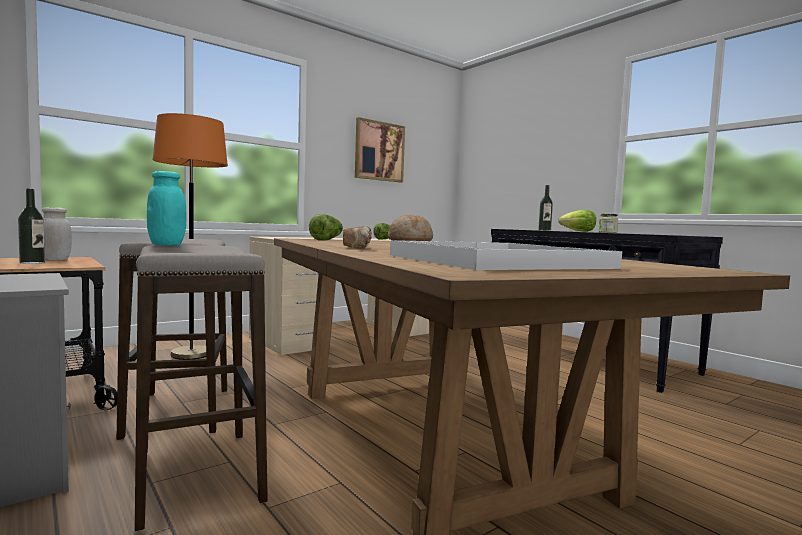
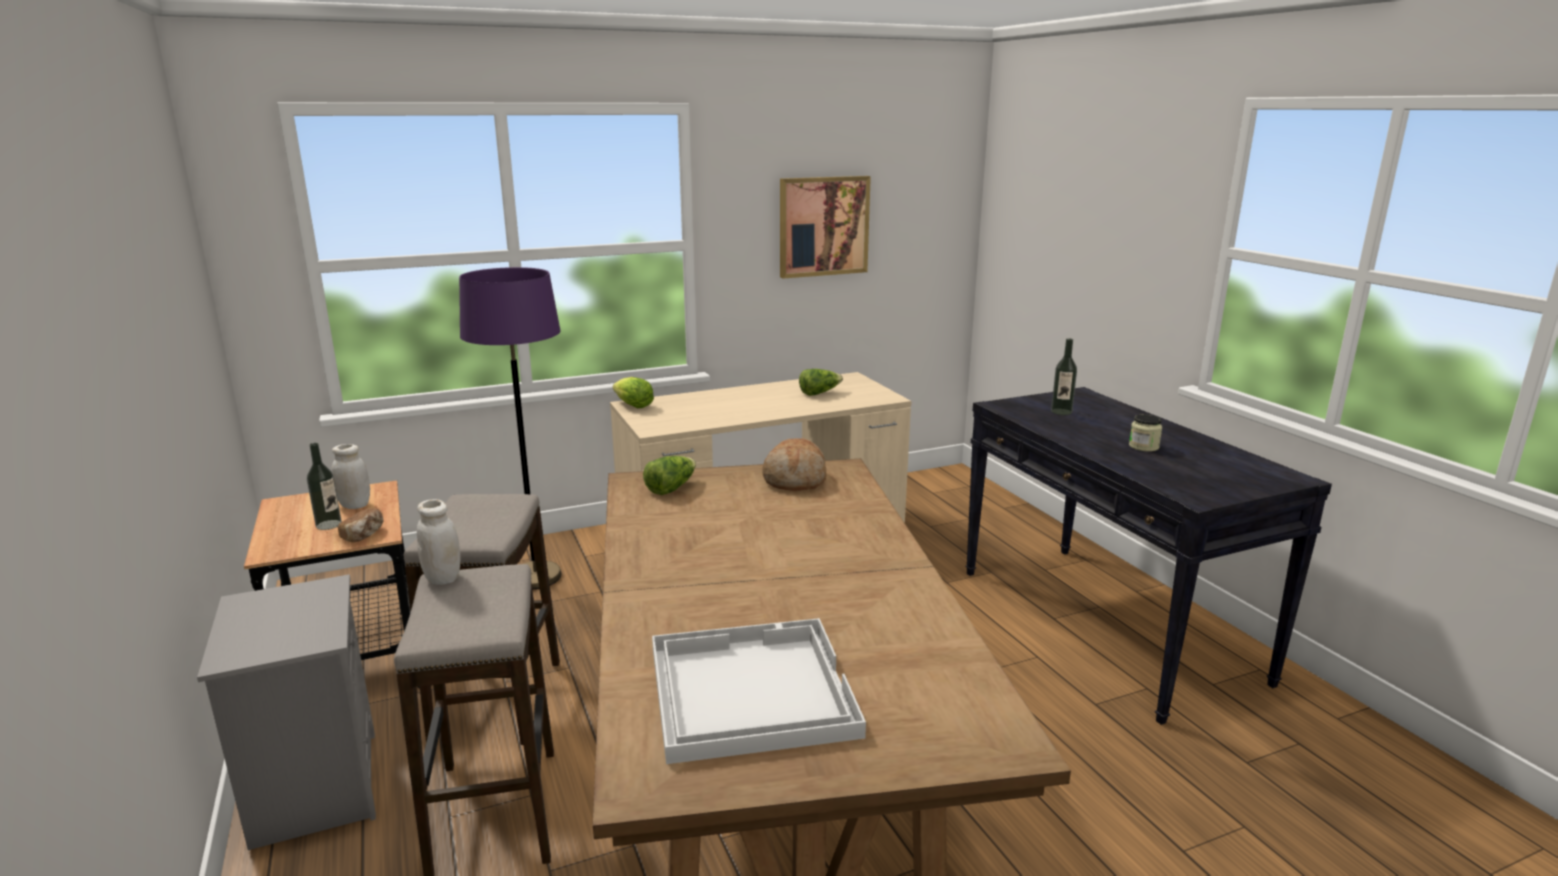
camera: 15 degrees right, 15 degrees up
(166, 245) = (442, 578): turquoise jar -> white jar
(191, 354) = (536, 577): orange floor lamp -> purple floor lamp
(357, 248) = (658, 580): bread -> bread (364, 535)
(578, 231) = (1106, 430): lettuce -> lettuce (633, 406)

